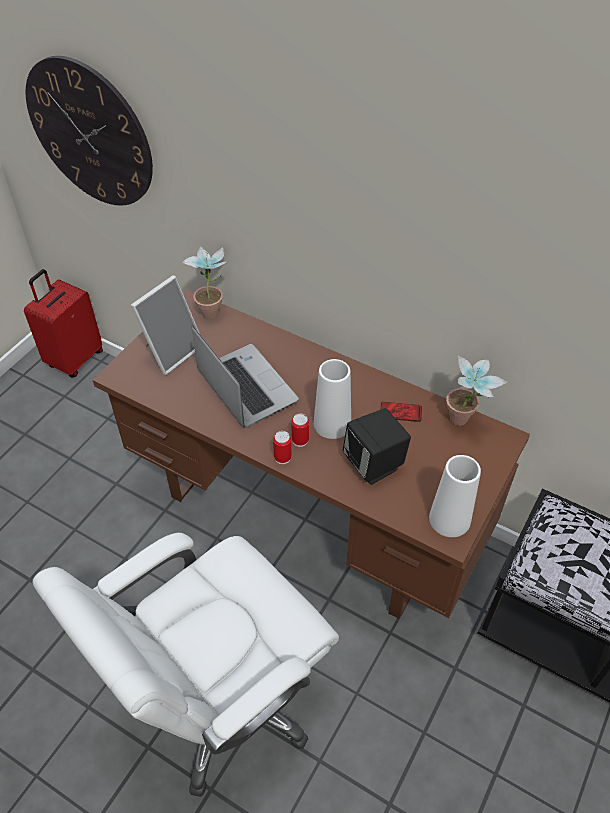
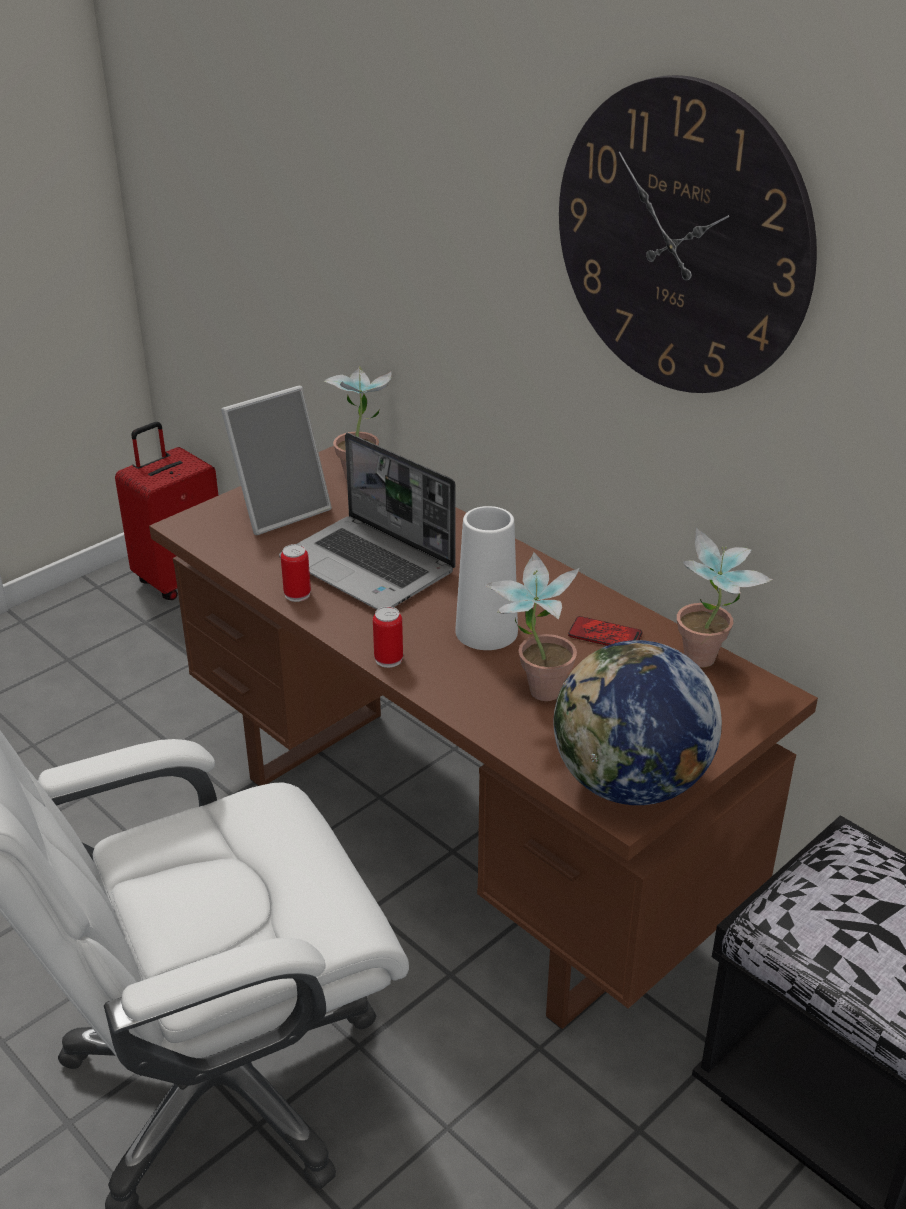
camera: 15 degrees right, 15 degrees down
(90, 133) = (238, 194): wall clock -> wall clock (681, 240)
(245, 386) = (370, 566): laptop -> laptop turned 150 degrees clockwise
(300, 440) = (426, 643): can -> can (297, 594)
(374, 464) = (533, 692): black speaker -> potted plant
(449, 519) = (630, 784): white vase -> globe

